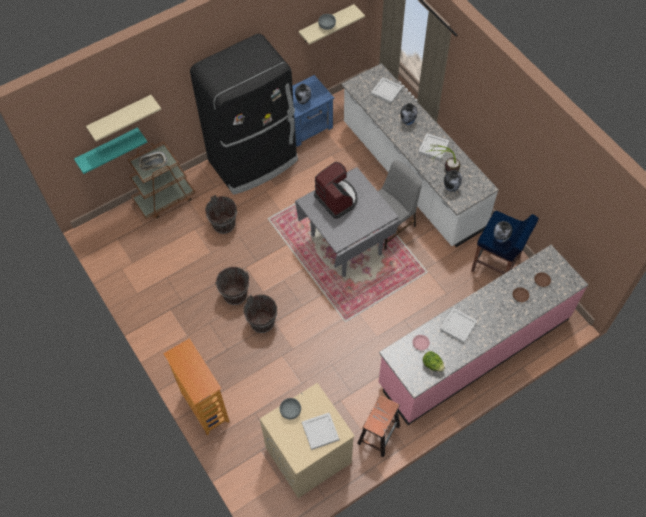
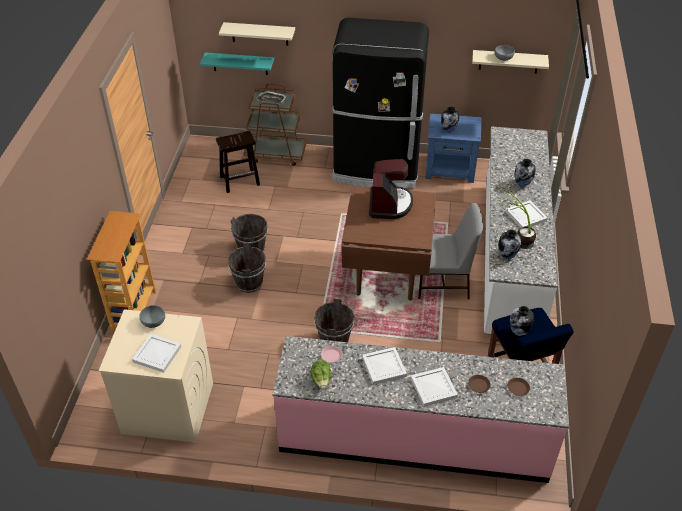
camera: 40 degrees right, 15 degrees down
(223, 224) = (300, 196): brown bucket -> brown bucket (334, 340)
(345, 245) = (386, 273): grey dining table -> brown dining table
(378, 434) = (245, 438): brown stool -> brown stool (240, 180)
(387, 91) = (528, 153): white tray -> white tray (433, 388)

